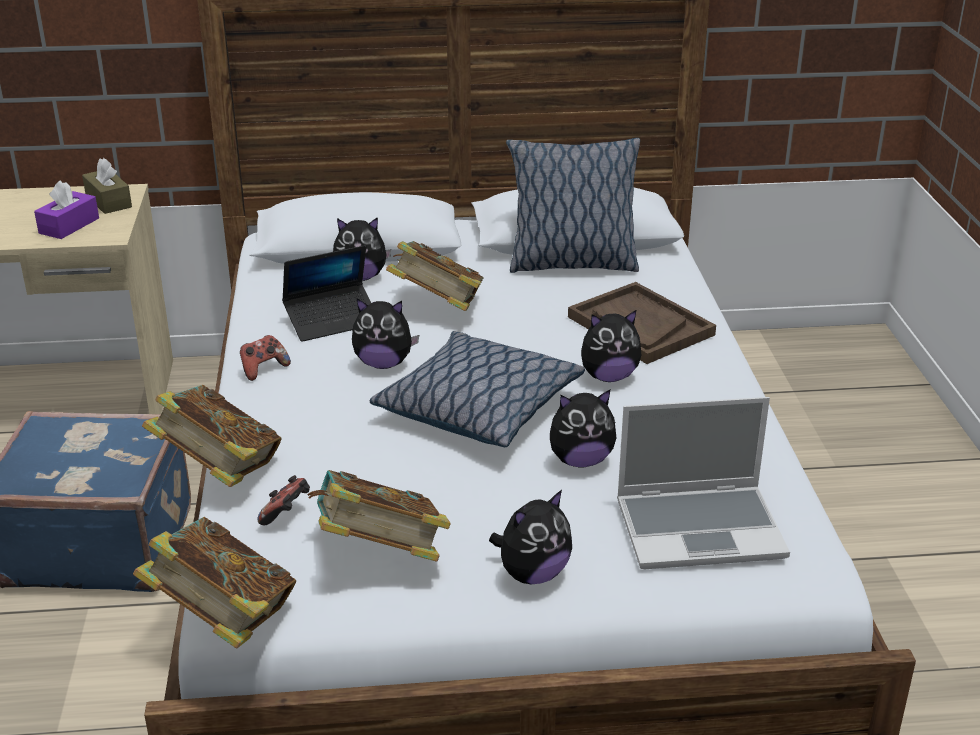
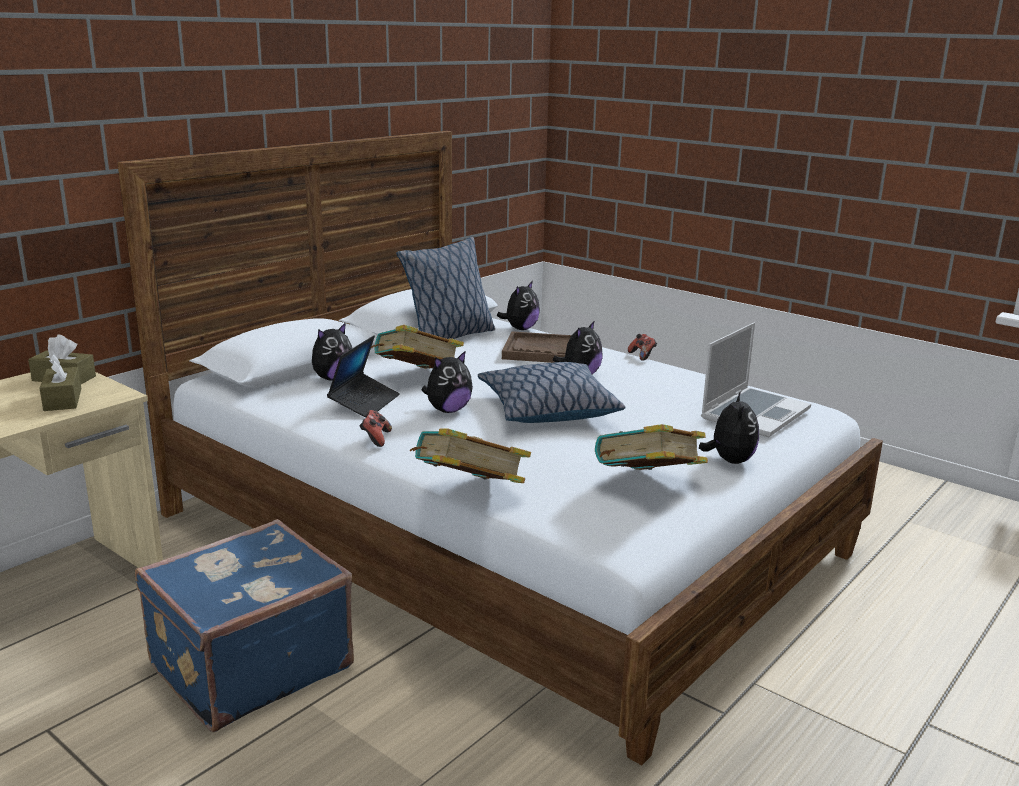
camera: 45 degrees left, 10 degrees down
(69, 226) = (63, 399): purple tissue box -> brown tissue box
(223, 619) = (636, 551): book -> none
(287, 514) = (562, 490): game controller -> game controller (642, 356)
(580, 460) = (645, 411): plush toy -> plush toy (520, 329)

